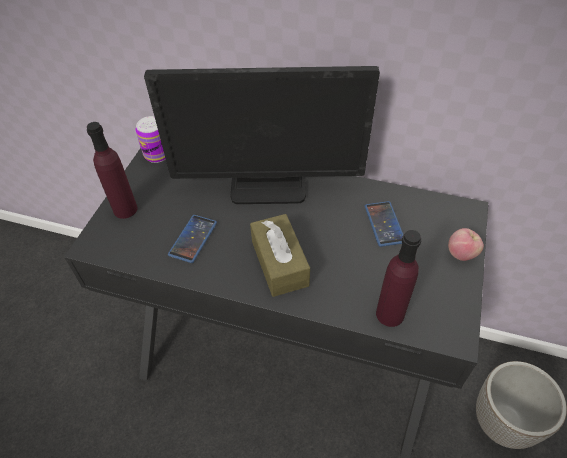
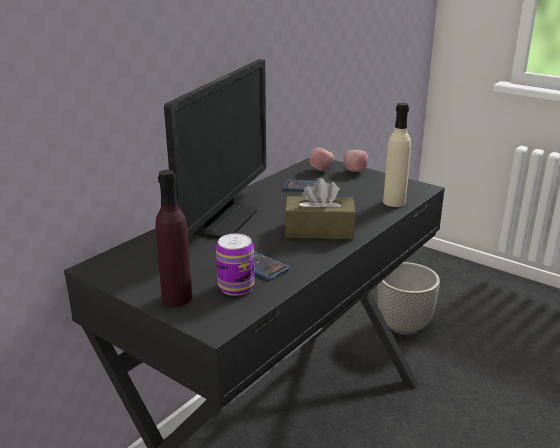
camera: 70 degrees left, 25 degrees down
(157, 154) = (106, 268): can -> can (236, 287)
(390, 314) = (394, 202): purple bottle -> beige bottle
(442, 221) = (321, 170): none -> apple

